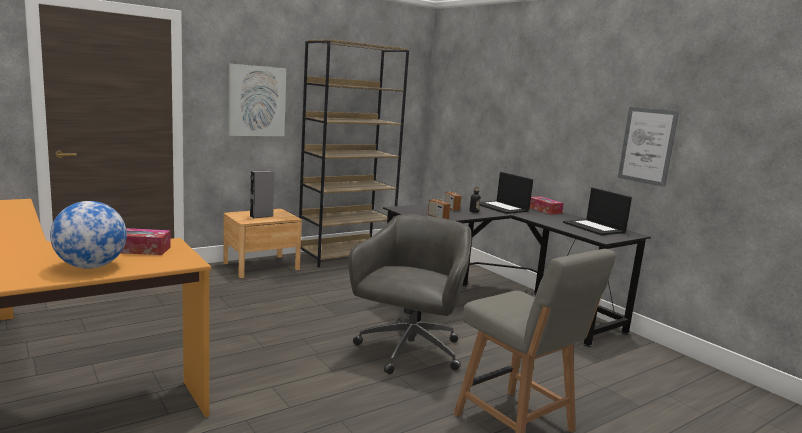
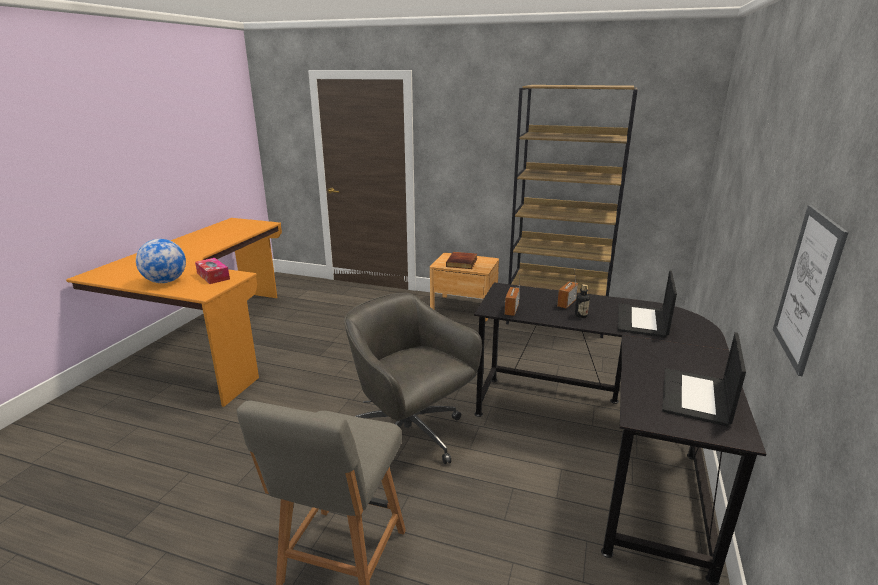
camera: 55 degrees right, 10 degrees up
(256, 101) = (478, 151): picture -> none
(261, 216) = (462, 262): grey speaker -> book
(408, 351) = (410, 436): grey office chair -> grey office chair turned 120 degrees counterclockwise
(544, 210) = (703, 343): tissue box -> none

